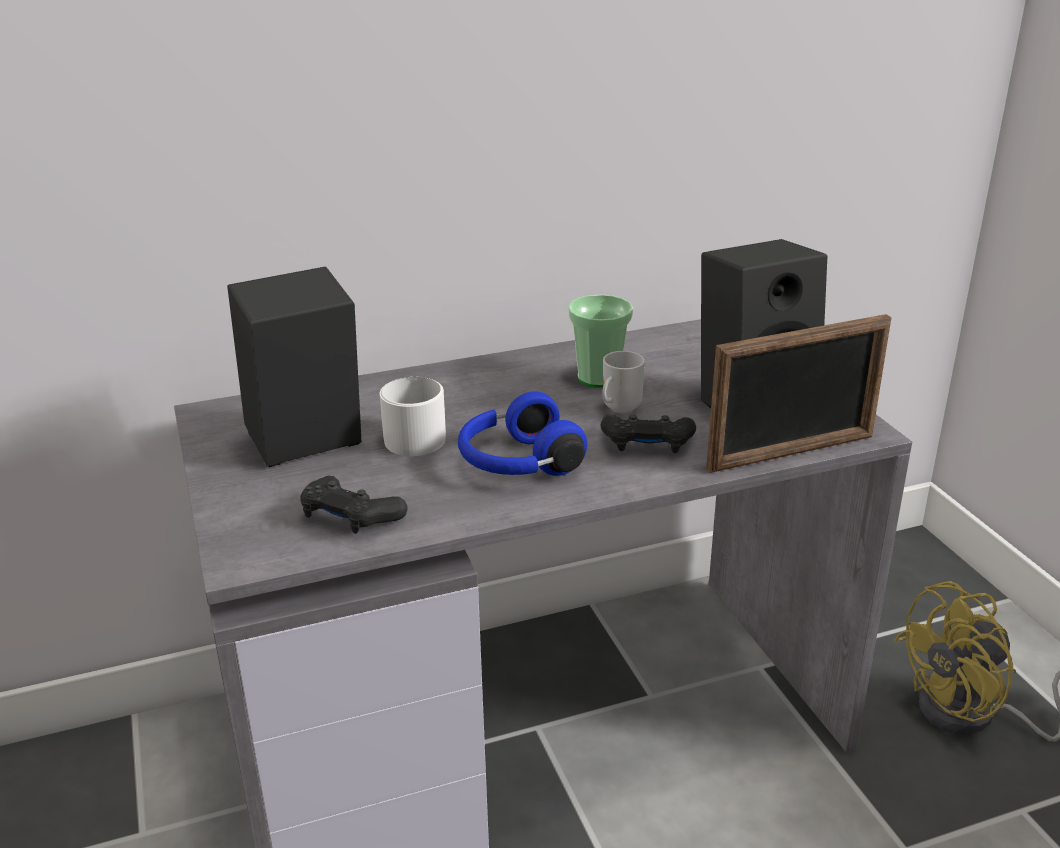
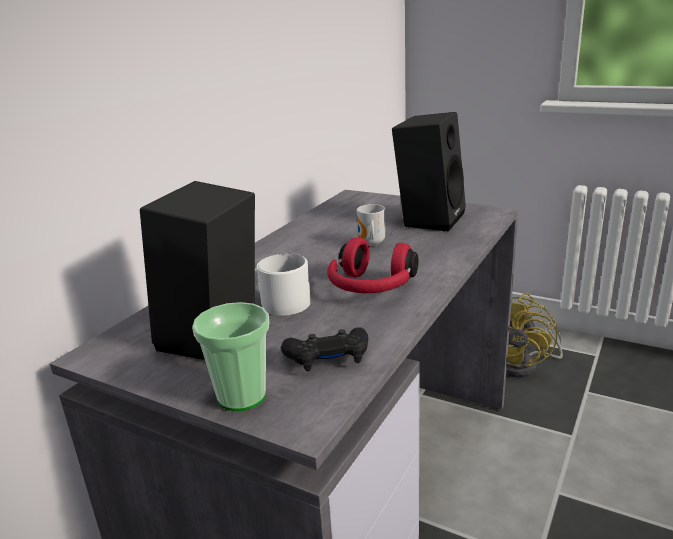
camera: 40 degrees left, 5 degrees down
(517, 463) = (370, 288): blue headphones -> red headphones
(598, 378) = (332, 236): cup -> cup (241, 396)
(647, 444) = (417, 252): black game controller -> none
(791, 453) = (485, 230): picture frame -> none

